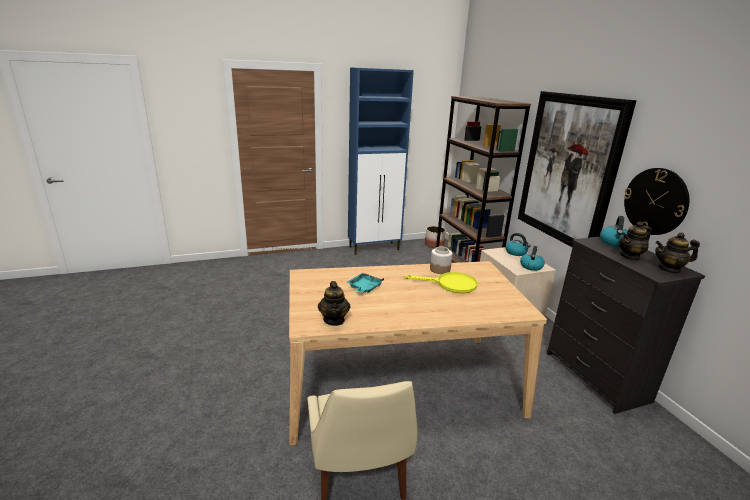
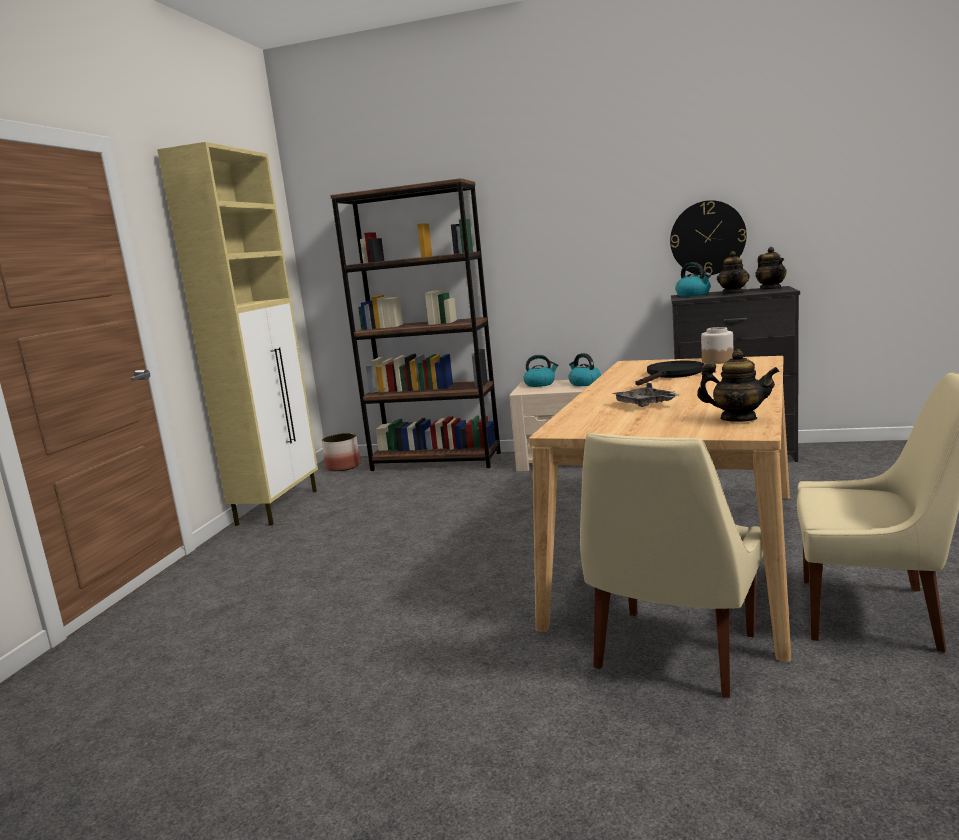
camera: 55 degrees left, 10 degrees down
(282, 401) = (673, 655): none -> beige chair
(364, 288) = (645, 404): turquoise tray -> grey tray
(375, 248) = (279, 506): blue cabinet -> beige cabinet
(440, 269) = (621, 376): jar -> jar (717, 361)
(450, 284) = (671, 375): yellow frying pan -> black frying pan
(568, 169) = (574, 246): picture -> none
(669, 269) = (771, 289): teapot -> teapot turned 45 degrees counterclockwise

